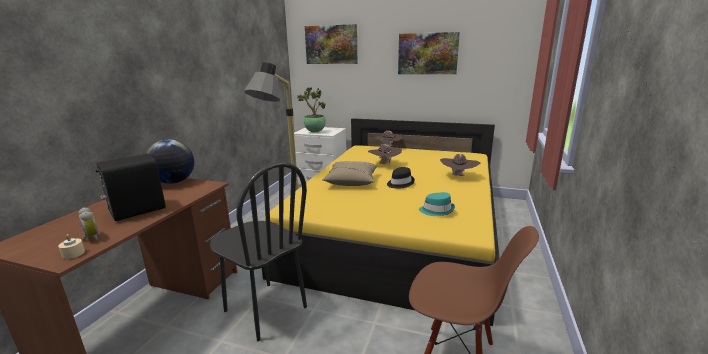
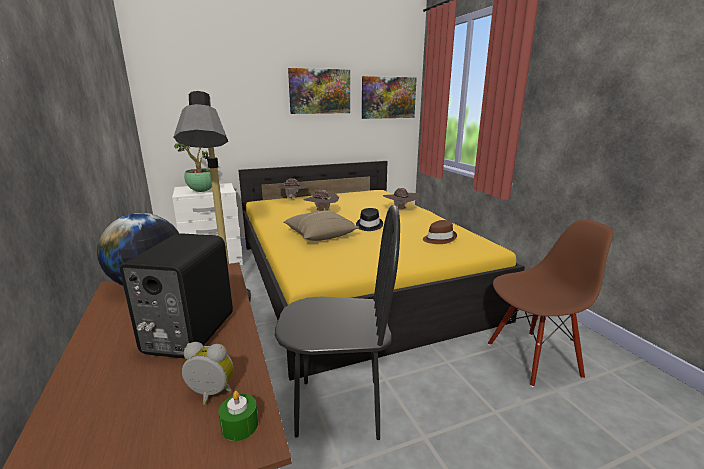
camera: 40 degrees left, 0 degrees up
(73, 253) = (240, 425): beige candle -> green candle
(331, 44) = (200, 77): picture -> picture (388, 97)
(436, 210) = (439, 239): turquoise hat -> brown hat

